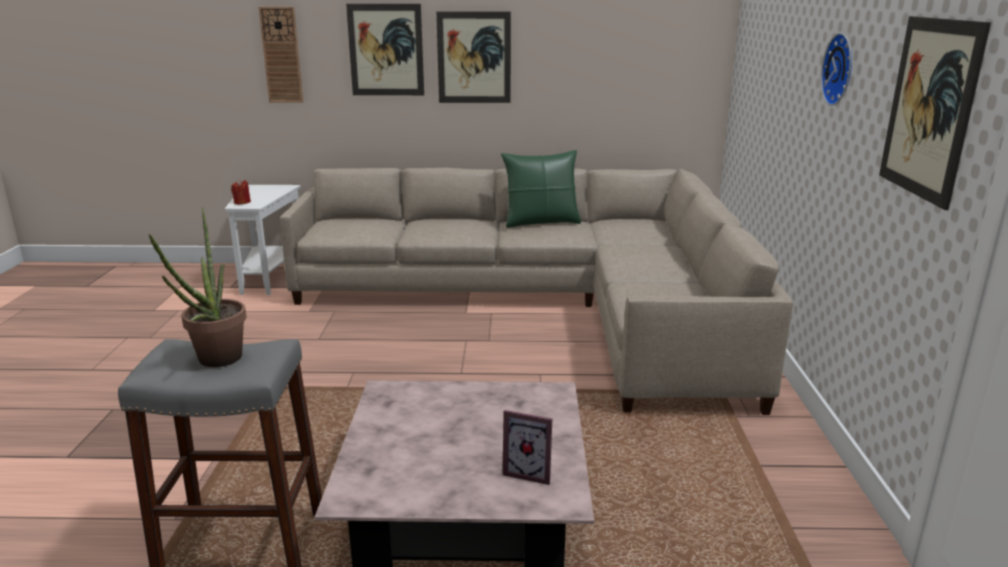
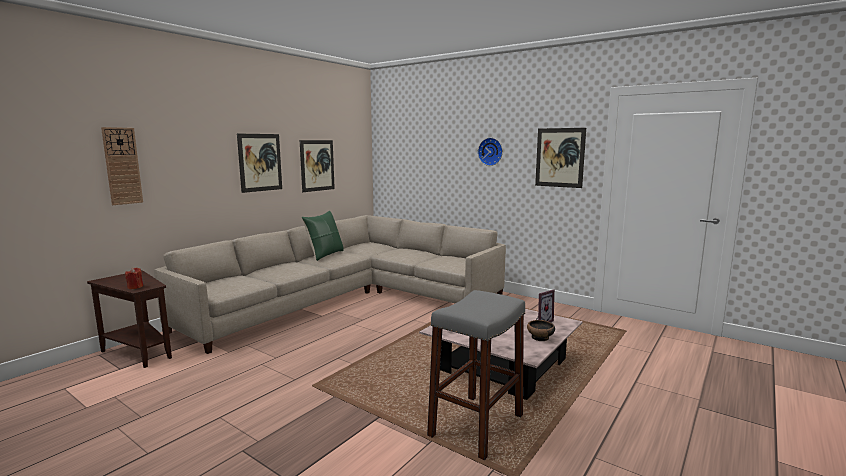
camera: 55 degrees left, 10 degrees down
(215, 362) = (483, 305): potted plant -> none
(270, 277) = (139, 352): white side table -> brown side table
(386, 50) = (205, 159): picture -> picture (317, 165)
(445, 490) = (540, 337): none -> bowl

